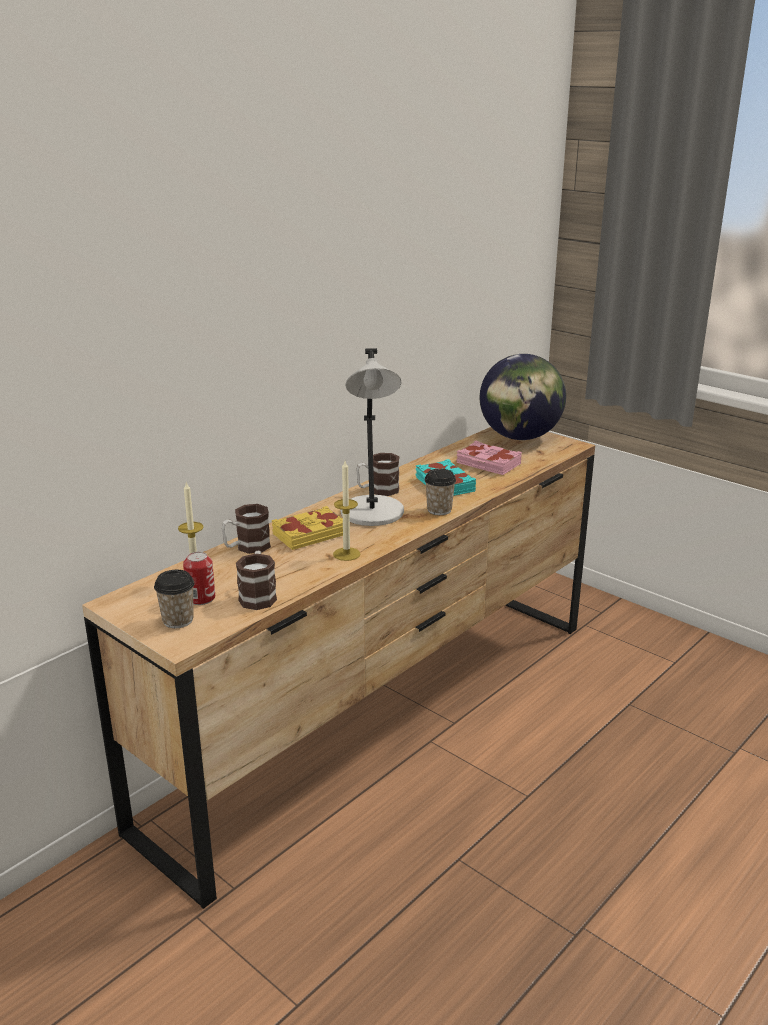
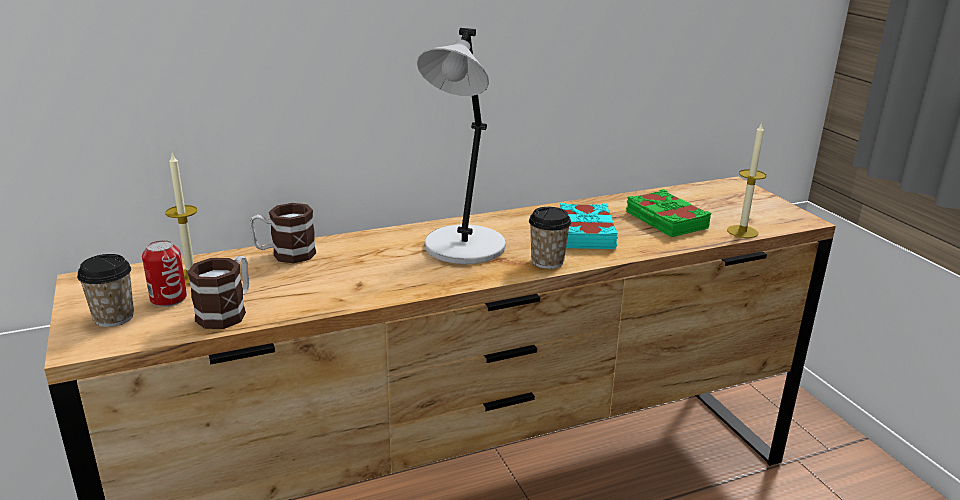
camera: 25 degrees right, 0 degrees up
(309, 534) = (367, 255): yellow book -> none
(346, 554) = (380, 288): candle -> candle (742, 231)
(378, 490) = (499, 224): mug -> none
(488, 464) = (665, 220): pink book -> green book
(519, 437) = (736, 198): globe -> none

